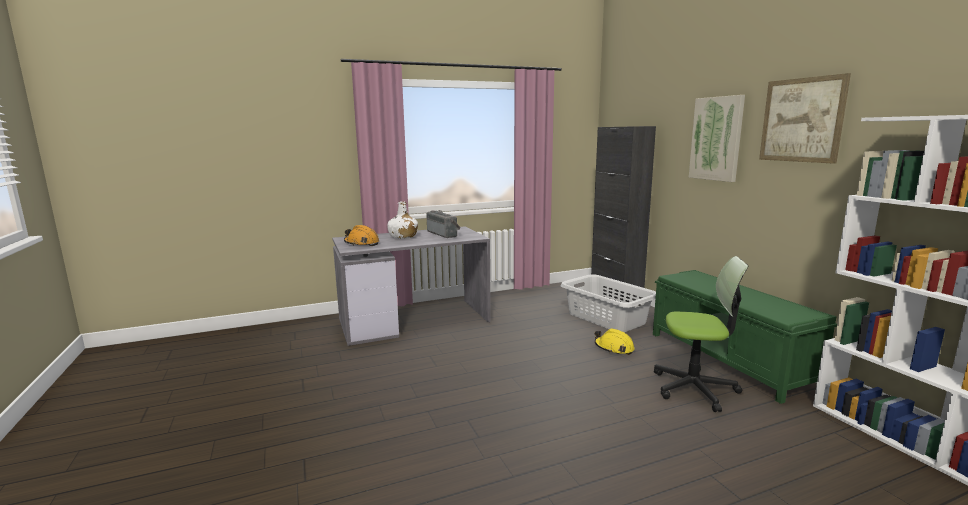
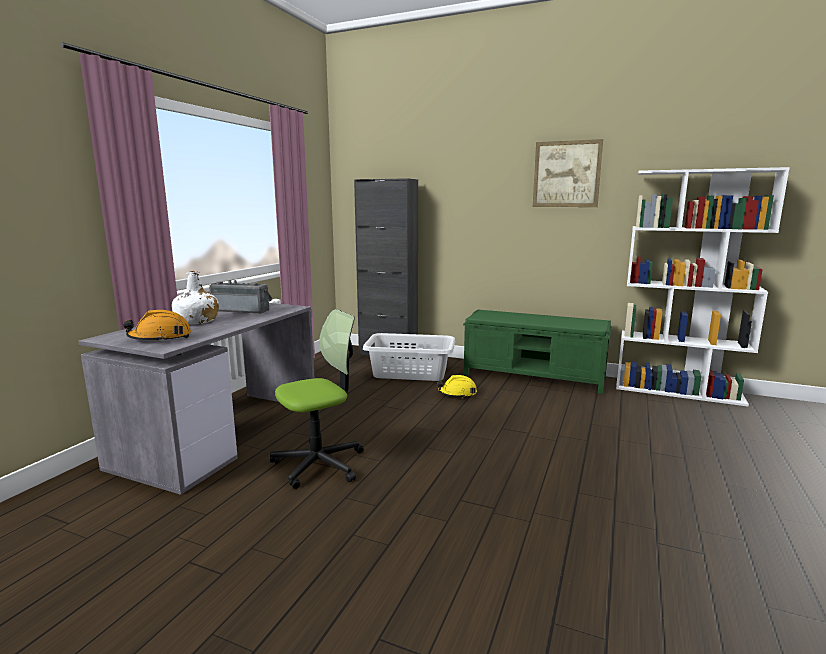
camera: 45 degrees left, 0 degrees up
(694, 388) = (551, 402): office chair -> office chair (319, 464)
(716, 138) = (486, 190): picture -> none

